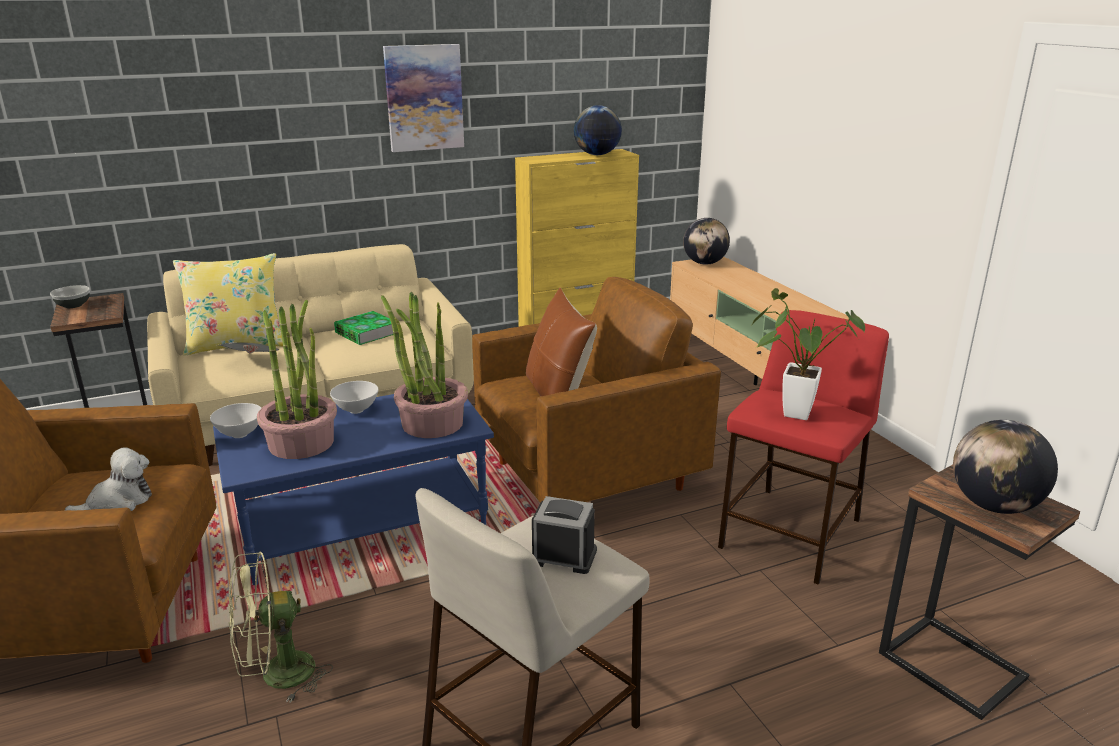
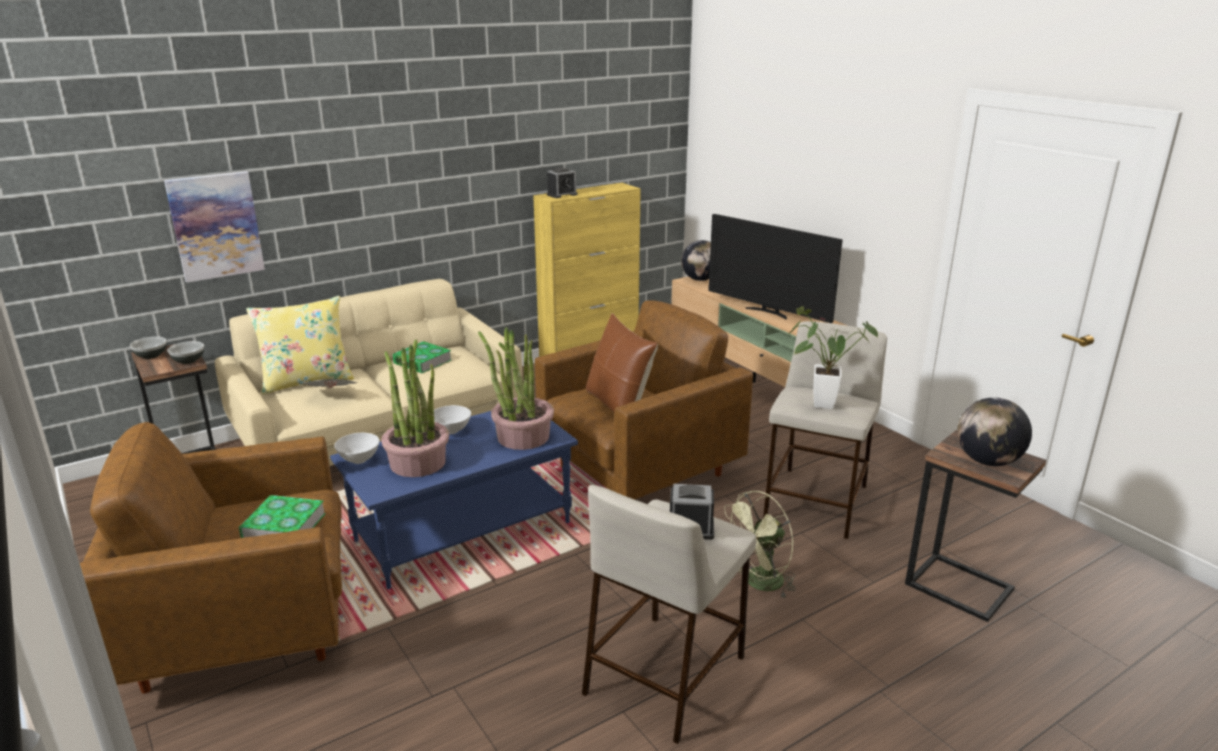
camera: 10 degrees left, 0 degrees up
(106, 313) = (188, 361): none -> bowl
(118, 502) = (284, 526): plush toy -> book
(276, 676) = (440, 657): green fan -> green fan (759, 584)
(424, 98) = (455, 147): picture -> picture (216, 226)
(546, 158) = (562, 195): none -> alarm clock
(597, 155) = (604, 189): globe -> none
(771, 303) = (768, 312): none -> television
(790, 534) = (816, 503): red stool -> beige stool

